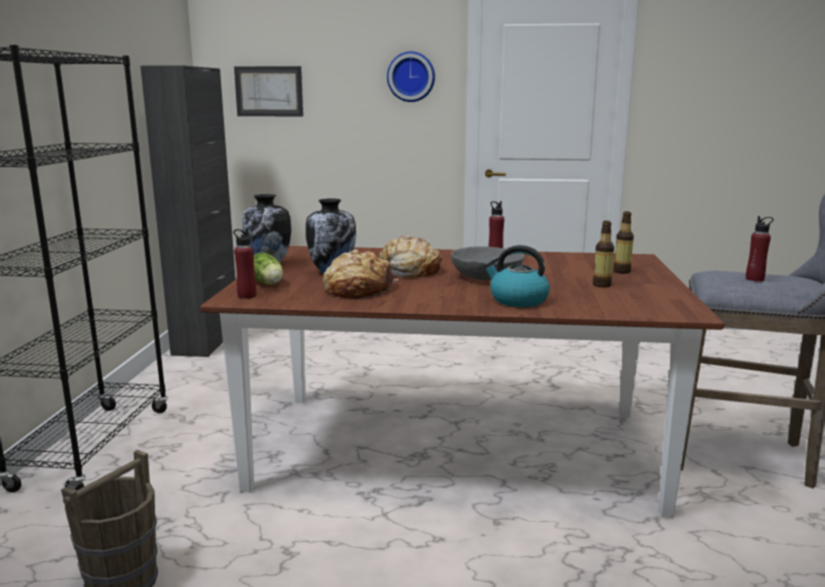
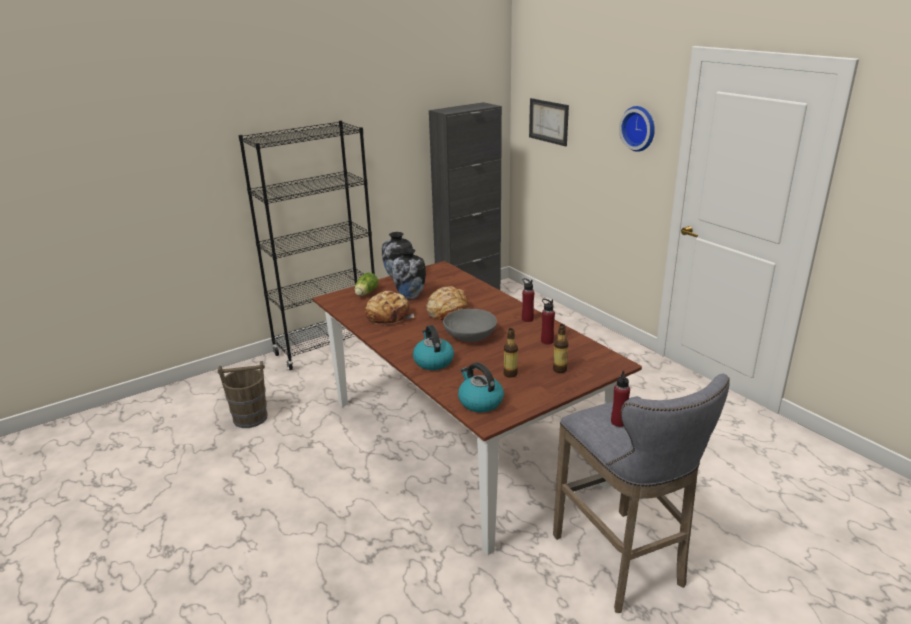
camera: 50 degrees right, 10 degrees up
(246, 296) = (339, 299): red bottle -> red bottle (547, 341)
(645, 306) = (480, 402): none -> kettle

